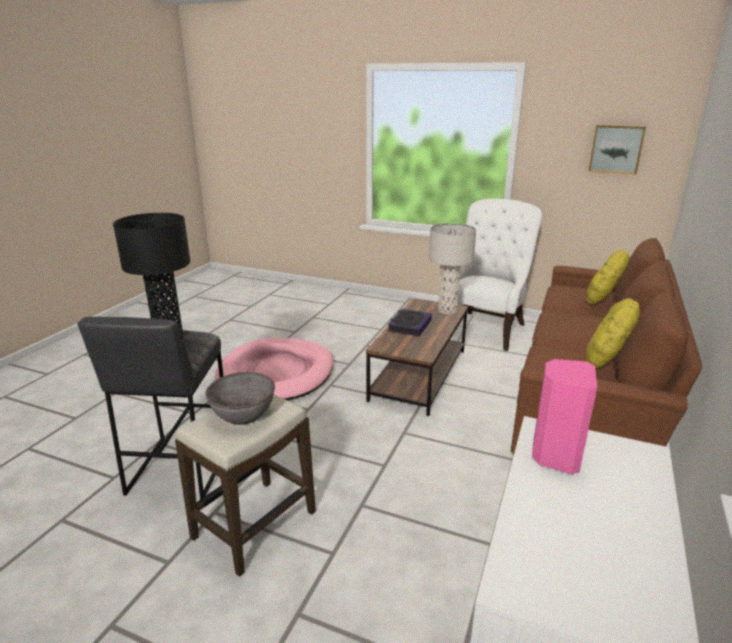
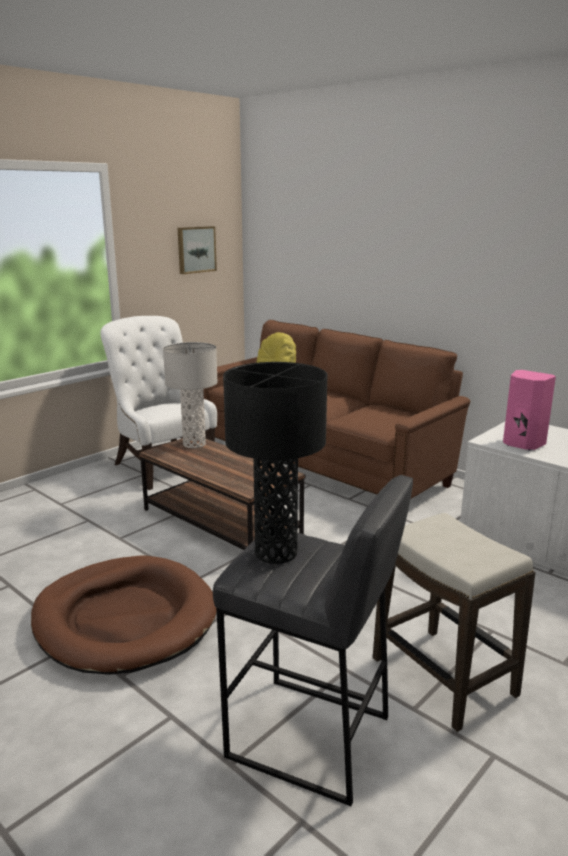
camera: 70 degrees left, 5 degrees down
(243, 414) = (450, 542): grey bowl -> none
(277, 374) = (125, 619): pink dog bed -> brown dog bed
(409, 326) = (212, 467): book -> none
(605, 363) = (384, 408): yellow pillow -> none

